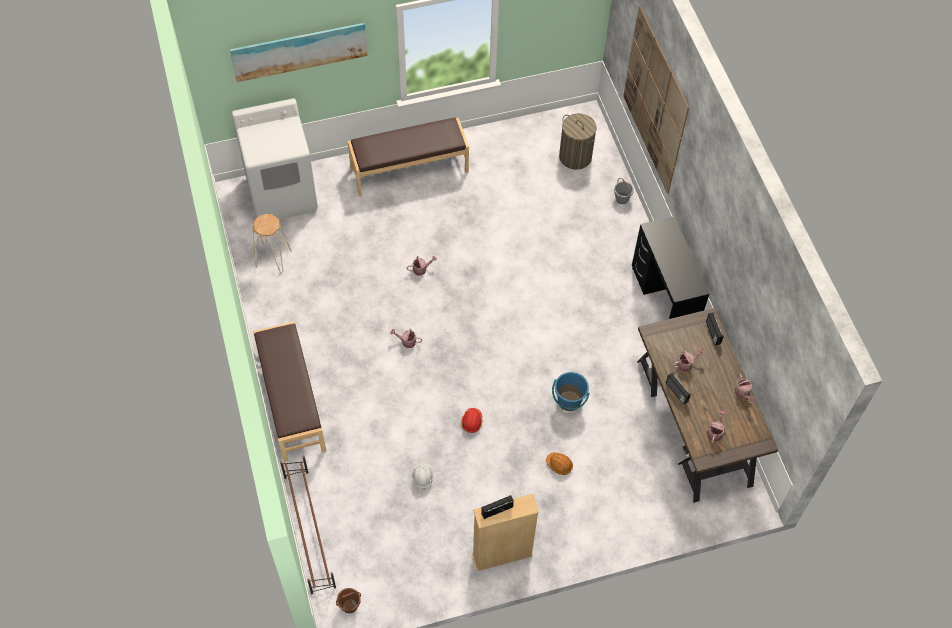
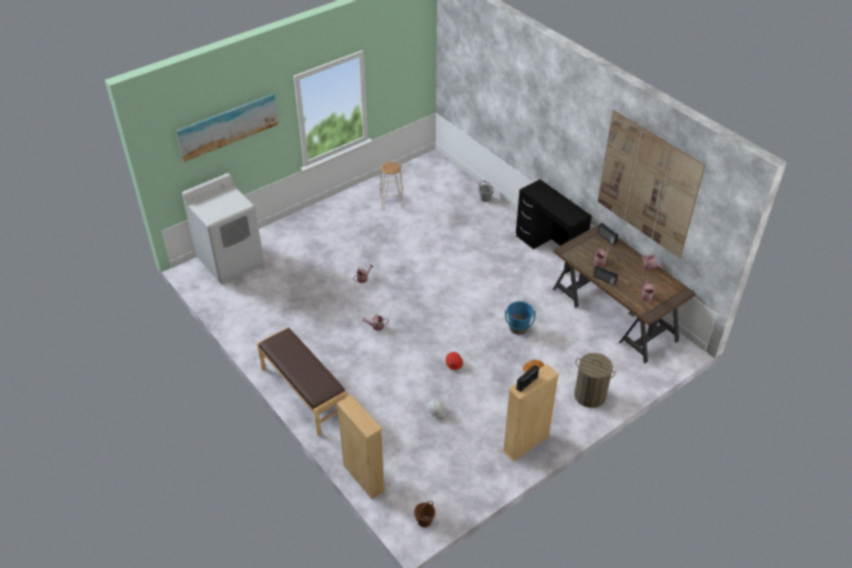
camera: 20 degrees left, 15 degrees down
(273, 258) = (243, 303): beige stool -> beige stool (392, 202)
(309, 530) = (364, 478): brown shoe rack -> beige bookcase
(409, 169) = (322, 221): brown bench -> none
(575, 157) = (439, 183): laundry basket -> laundry basket (589, 395)
(655, 101) = (499, 102): picture -> picture (647, 184)

